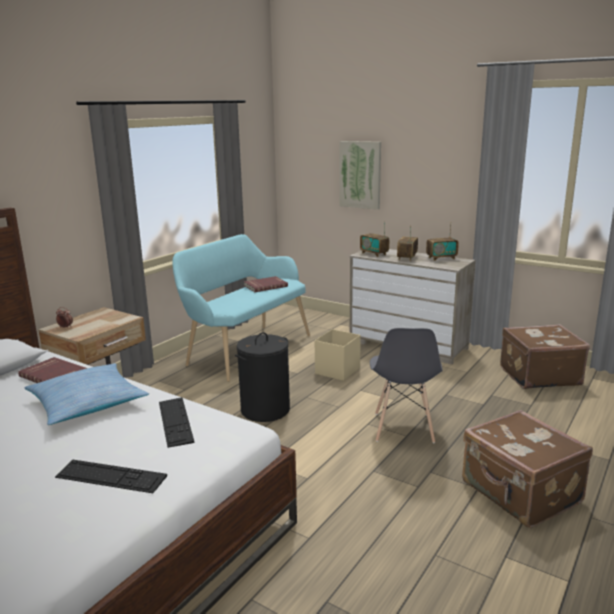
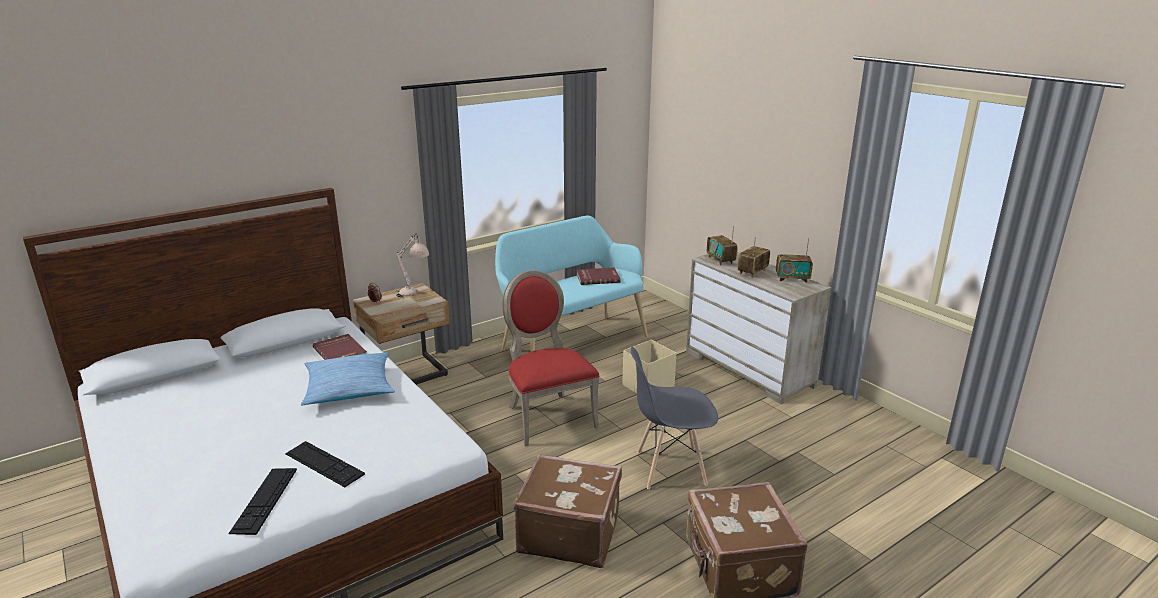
camera: 20 degrees right, 5 degrees up
(104, 317) = (414, 295): none -> beige table lamp
(175, 421) = (405, 423): keyboard -> keyboard (264, 500)
(265, 410) = (547, 416): black laundry basket -> red chair
(360, 174) = (729, 162): picture -> none
(403, 428) = (670, 468): grey chair -> grey chair turned 60 degrees clockwise
(538, 375) = (874, 439): brown suitcase -> brown suitcase (569, 533)

